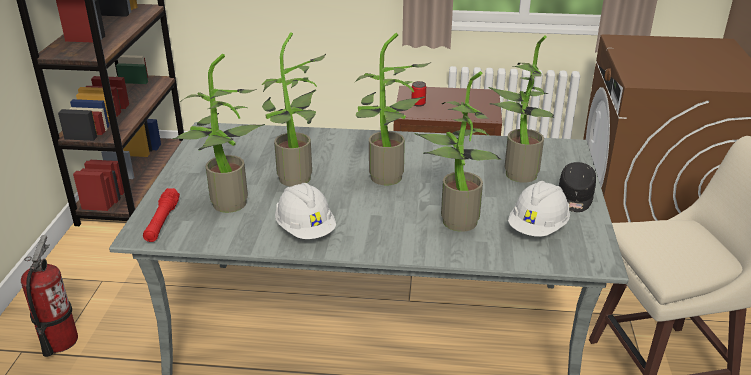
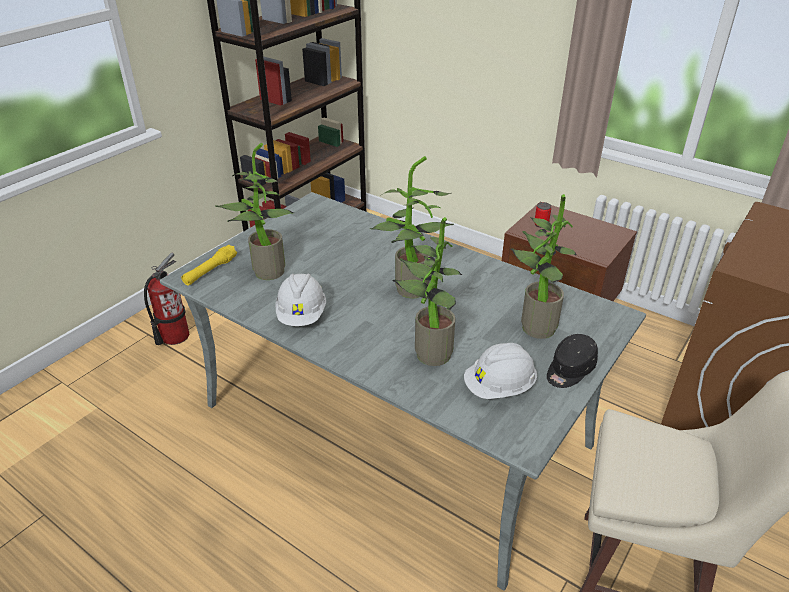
camera: 30 degrees right, 5 degrees up
(162, 222) = (210, 271): red flashlight -> yellow flashlight
(297, 181) = (337, 268): potted plant -> none

